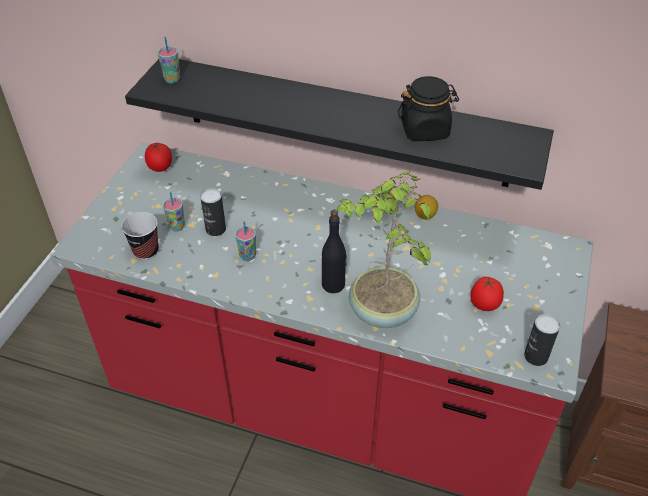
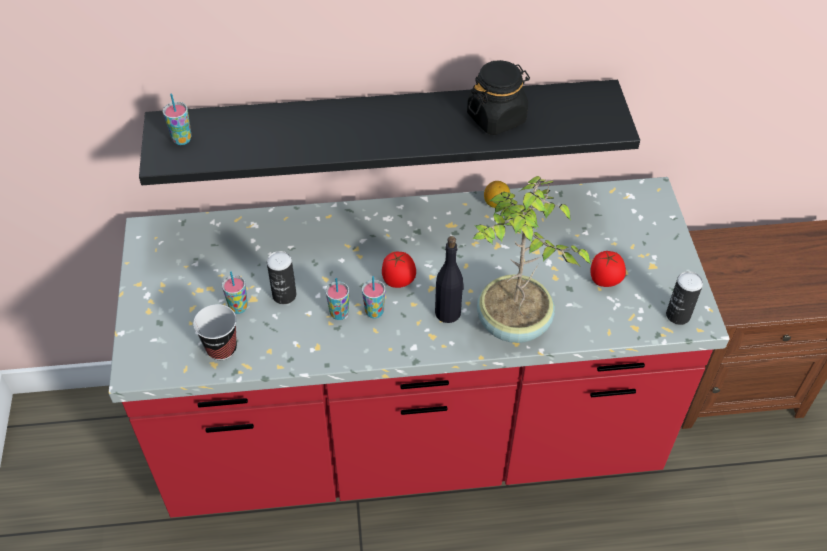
camera: 25 degrees left, 5 degrees up
(160, 168) = (172, 243): tomato -> tomato (398, 281)
(275, 264) = (374, 312): none -> cup

